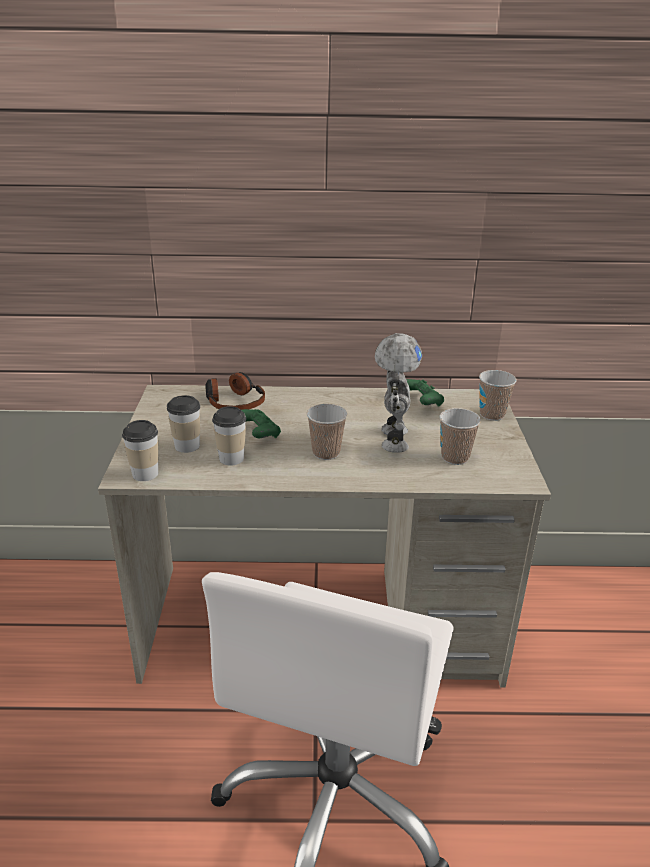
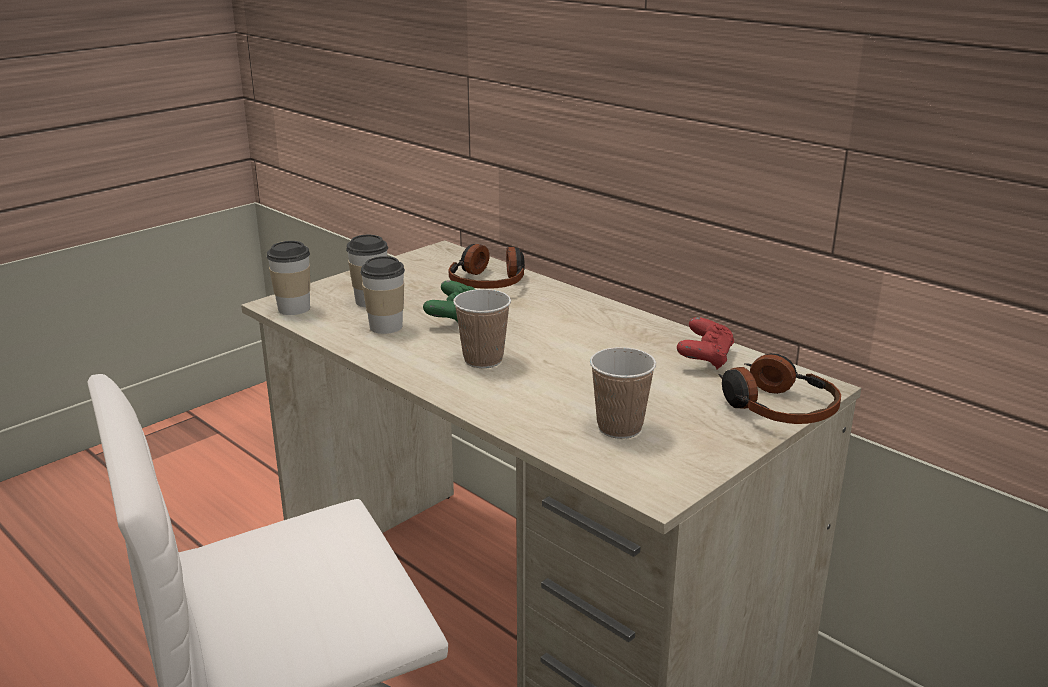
camera: 45 degrees right, 5 degrees down
(392, 439) = (583, 378): toy robot -> none
(422, 402) = (705, 358): green game controller -> red game controller
(492, 415) = (776, 407): cup -> headphones

